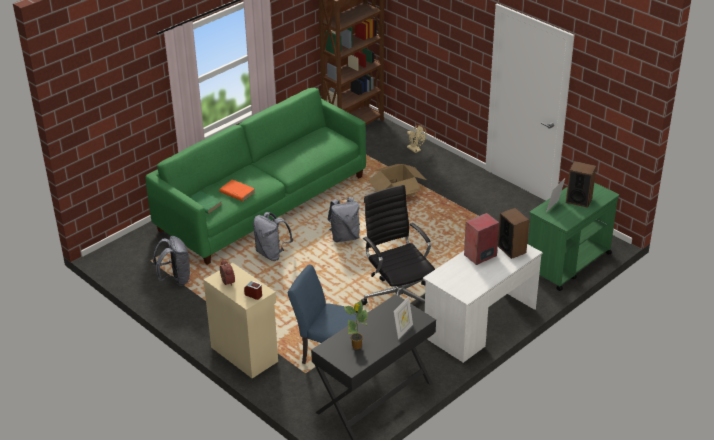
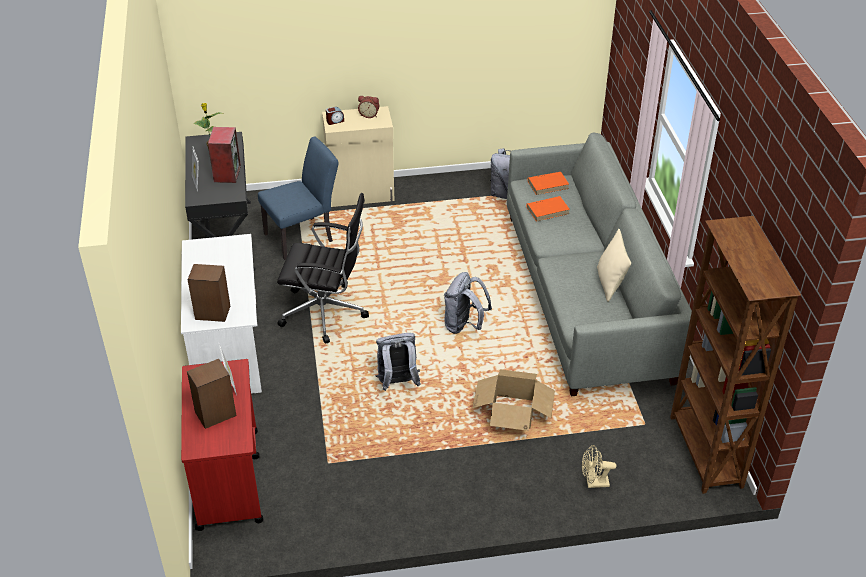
camera: 125 degrees right, 5 degrees up
(204, 204) = (548, 184): green book -> orange book
(262, 203) = (586, 295): green sofa -> grey sofa
(272, 253) = (487, 264): grey backpack -> grey backpack (397, 383)
(291, 146) = (610, 284): none -> beige pillow
(480, 255) = (232, 286): speaker -> speaker (227, 173)
(567, 263) = (228, 478): green cart -> red cart

